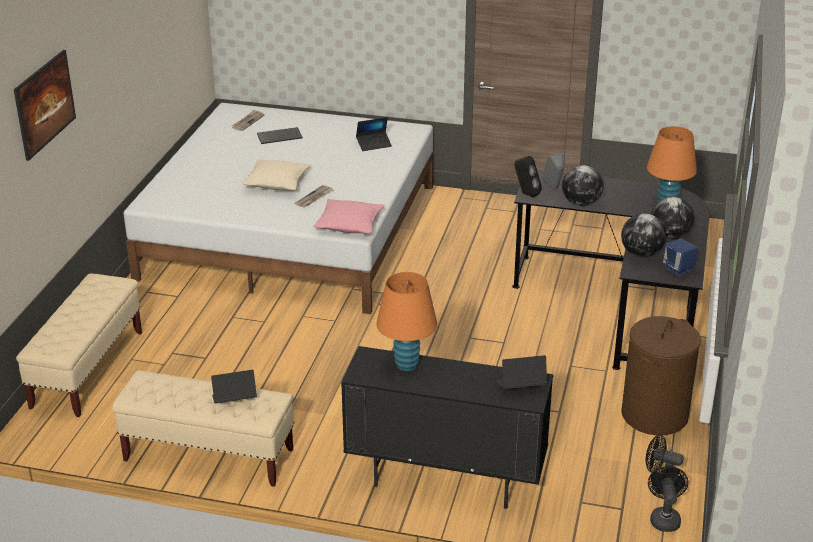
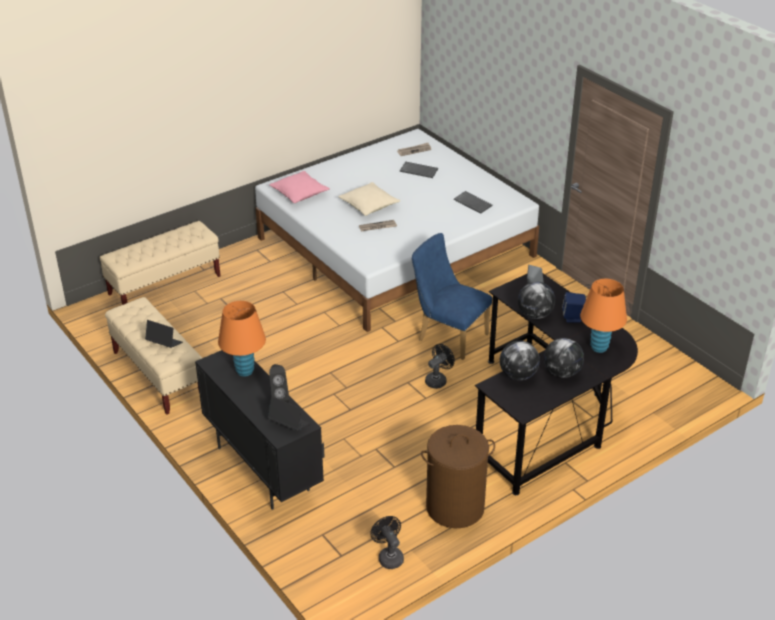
camera: 40 degrees right, 5 degrees up
(47, 121) = (171, 104): picture -> none
(349, 225) = (371, 257): pink pillow -> pink pillow (299, 193)
(374, 144) = (473, 203): laptop -> keyboard
(449, 283) = (448, 336): none -> blue chair
(525, 194) = (505, 289): black speaker -> black speaker (279, 399)
(664, 518) = (359, 579): black fan -> black fan (438, 380)
(678, 269) = (527, 401): blue speaker -> blue speaker (573, 317)

